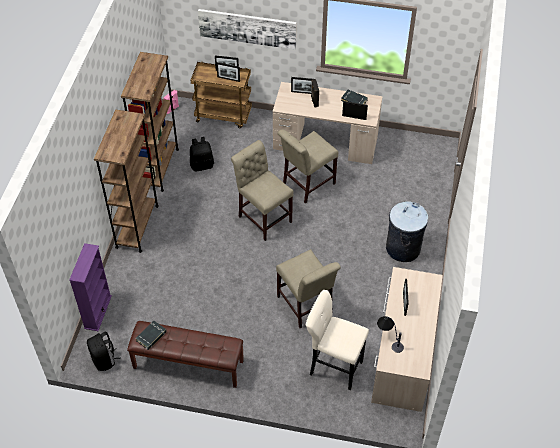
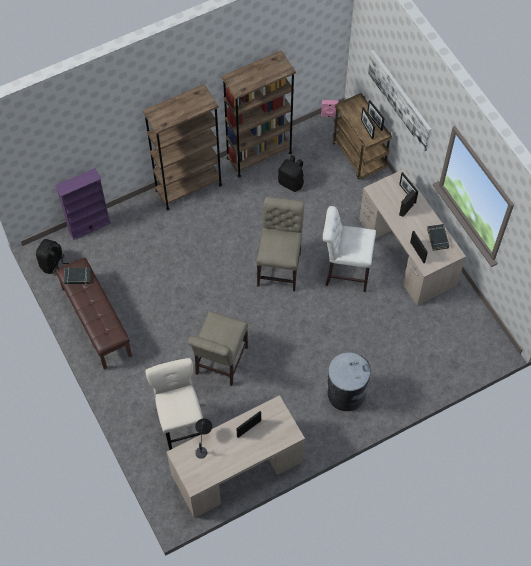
camera: 50 degrees right, 10 degrees up
(306, 184) = (344, 272): beige chair -> white stool

